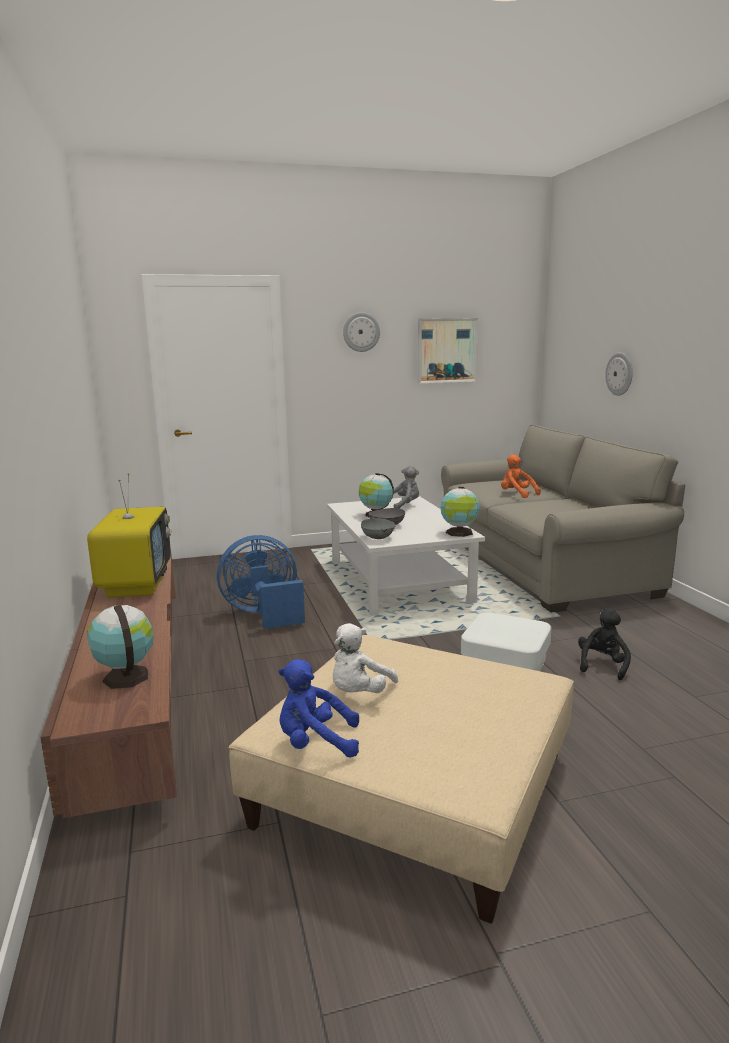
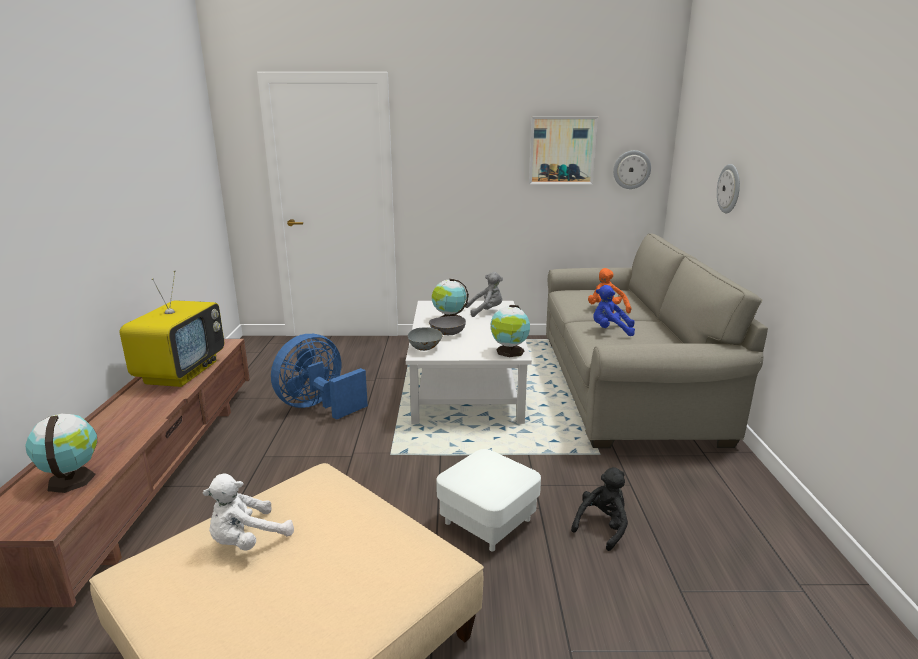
camera: 15 degrees right, 5 degrees up
(264, 614) = (319, 406): blue fan -> blue fan turned 45 degrees counterclockwise
(315, 743) = (154, 597): blue plush toy -> blue plush toy (610, 331)
(361, 332) = (470, 130): wall clock -> wall clock (631, 169)

